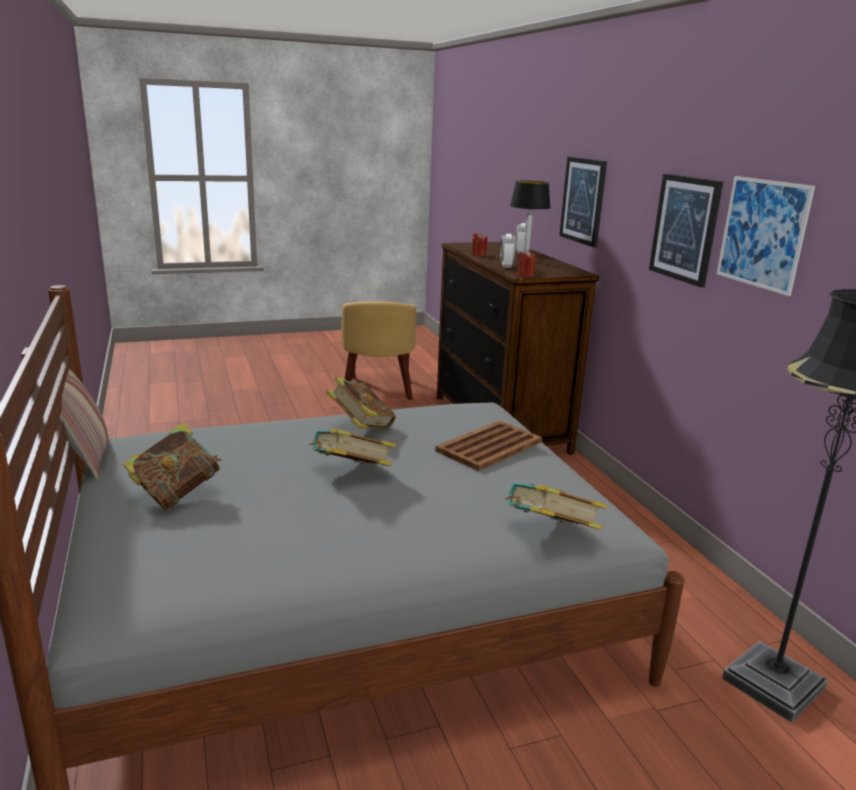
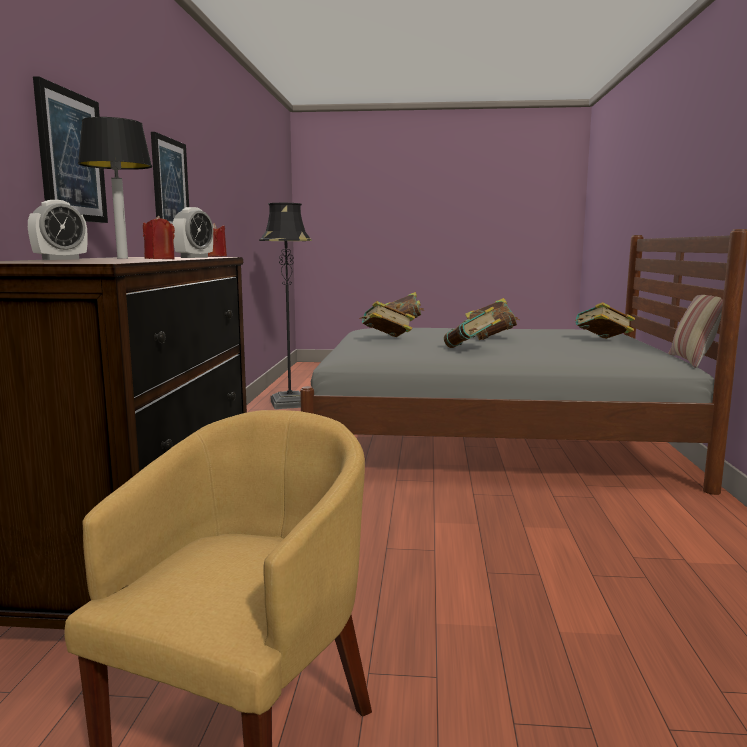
camera: 155 degrees left, 10 degrees down
(488, 446) = (386, 339): brown tray -> book
(762, 233) = (201, 184): picture -> none

